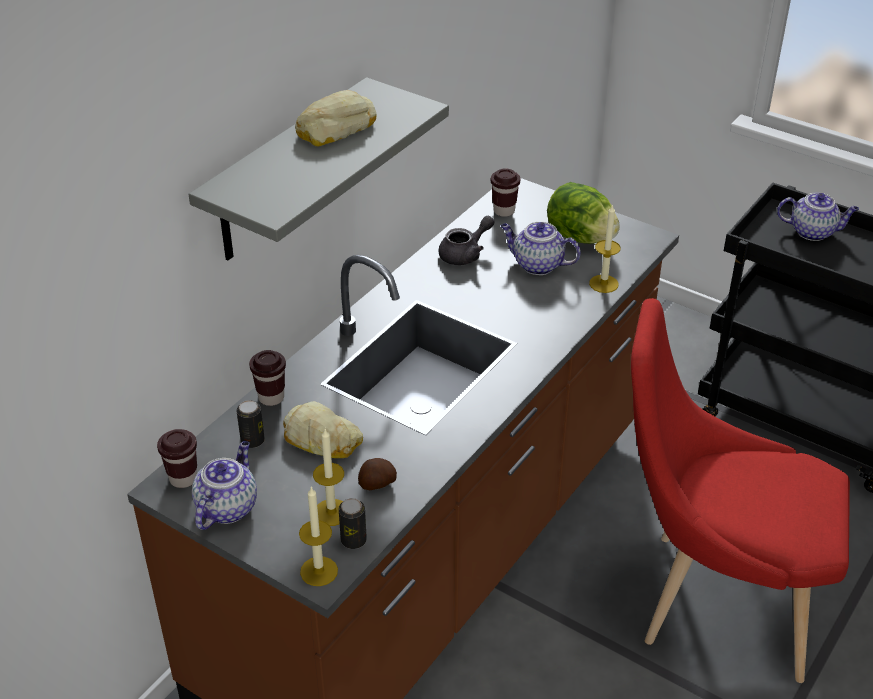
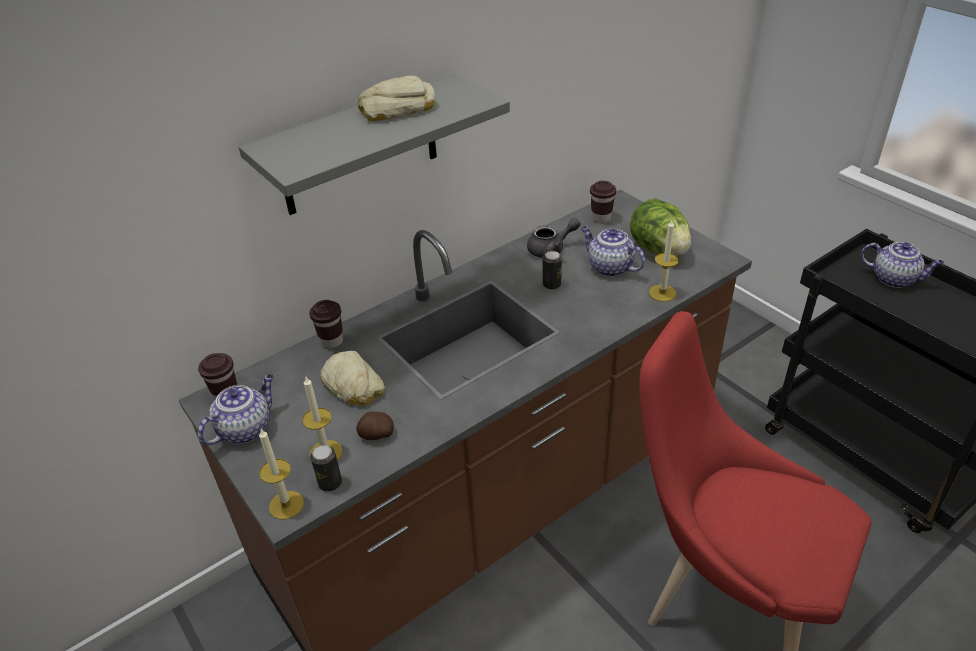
camera: 20 degrees right, 0 degrees up
(252, 441) = (297, 375): can -> can (551, 285)

